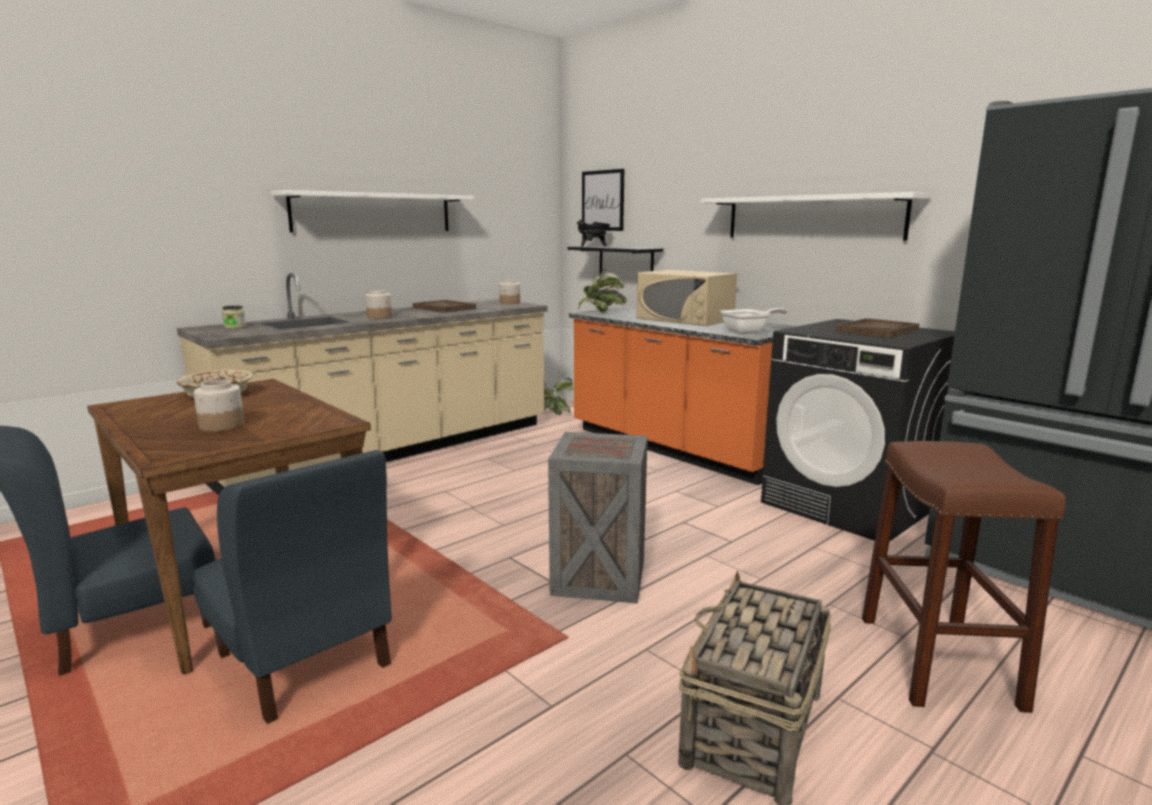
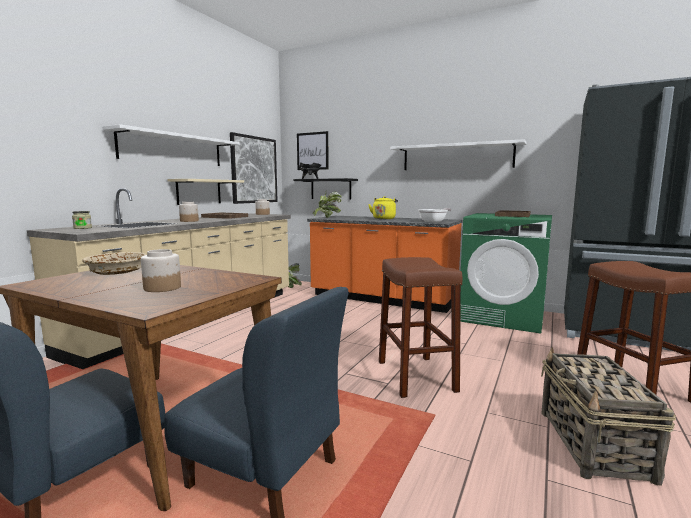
camera: 20 degrees left, 5 degrees down
(414, 270) = (199, 192): none -> beige shelf
(510, 232) = (254, 170): none -> picture
(600, 578) = (416, 376): crate -> brown stool
(685, 319) = (384, 218): beige microwave -> yellow kettle
(849, 505) = (503, 317): black washing machine -> green washing machine

